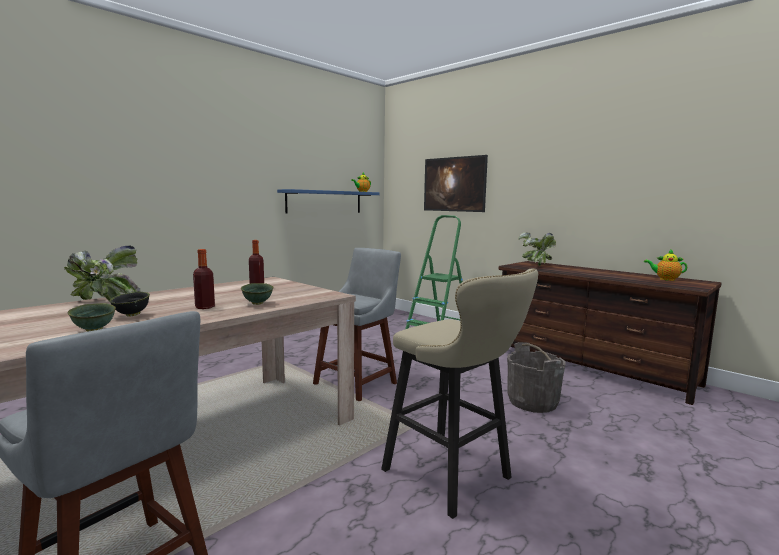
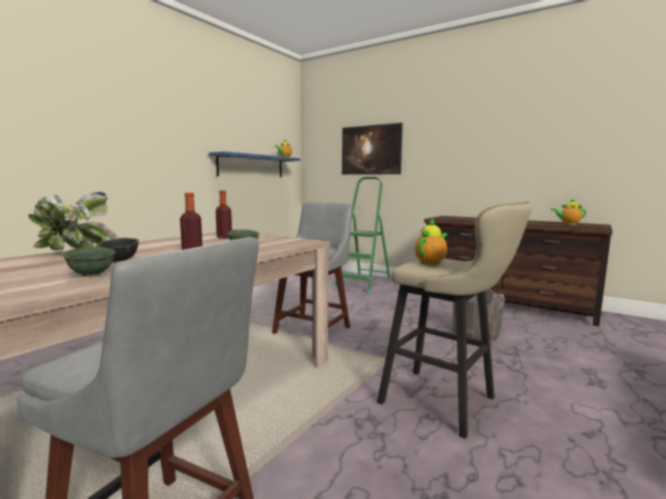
camera: 10 degrees left, 0 degrees up
(438, 328) = (431, 262): none -> teapot
(536, 265) = (454, 218): potted plant -> none

